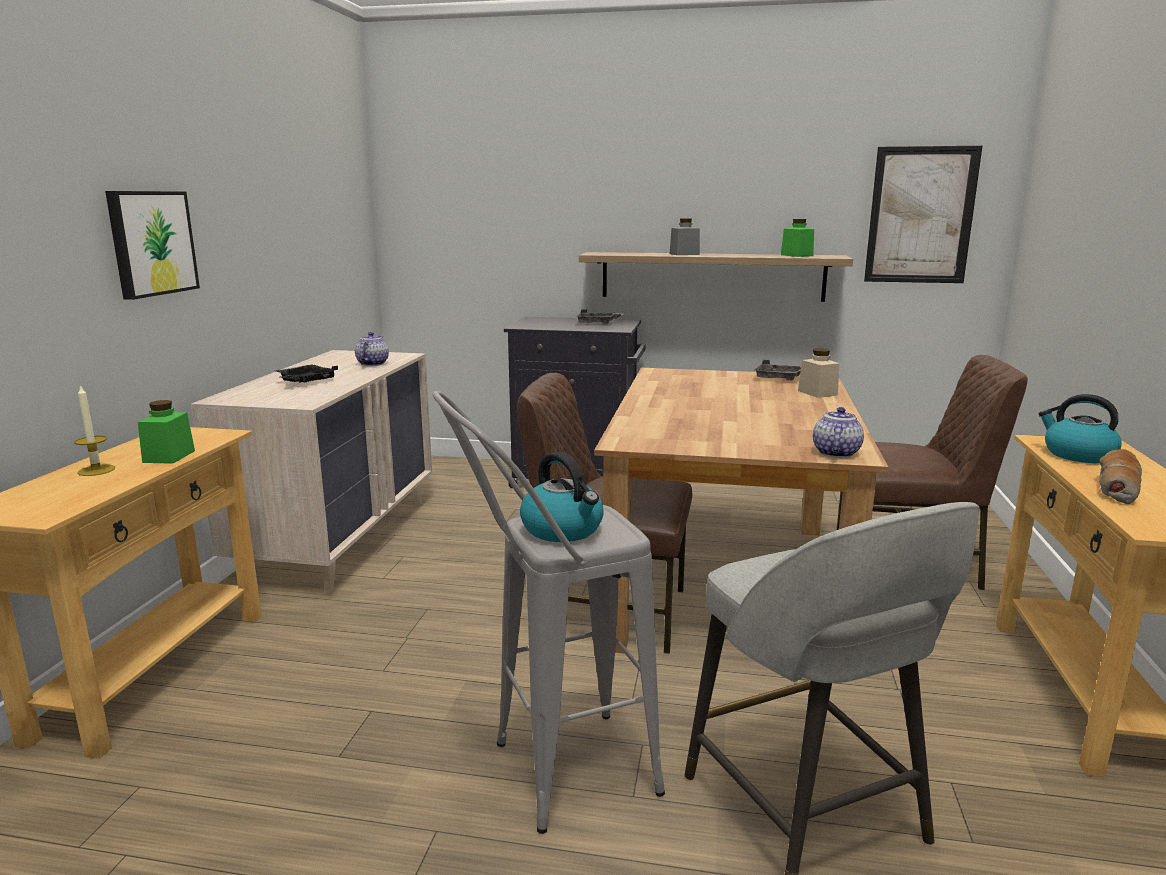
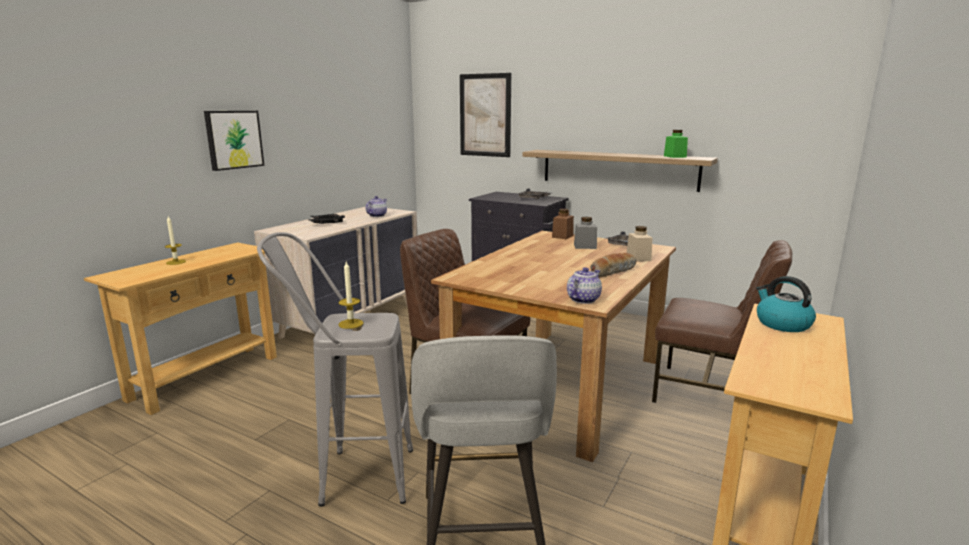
camera: 20 degrees right, 0 degrees up
(169, 456) = (215, 259): green jar -> none
(563, 529) = (351, 324): kettle -> candle
(681, 373) = (562, 236): none -> brown jar
(684, 254) = (595, 153): grey jar -> grey jar (585, 246)
(920, 215) = (778, 128): picture -> picture (485, 115)
(1116, 486) = (775, 350): bread -> bread (612, 271)

